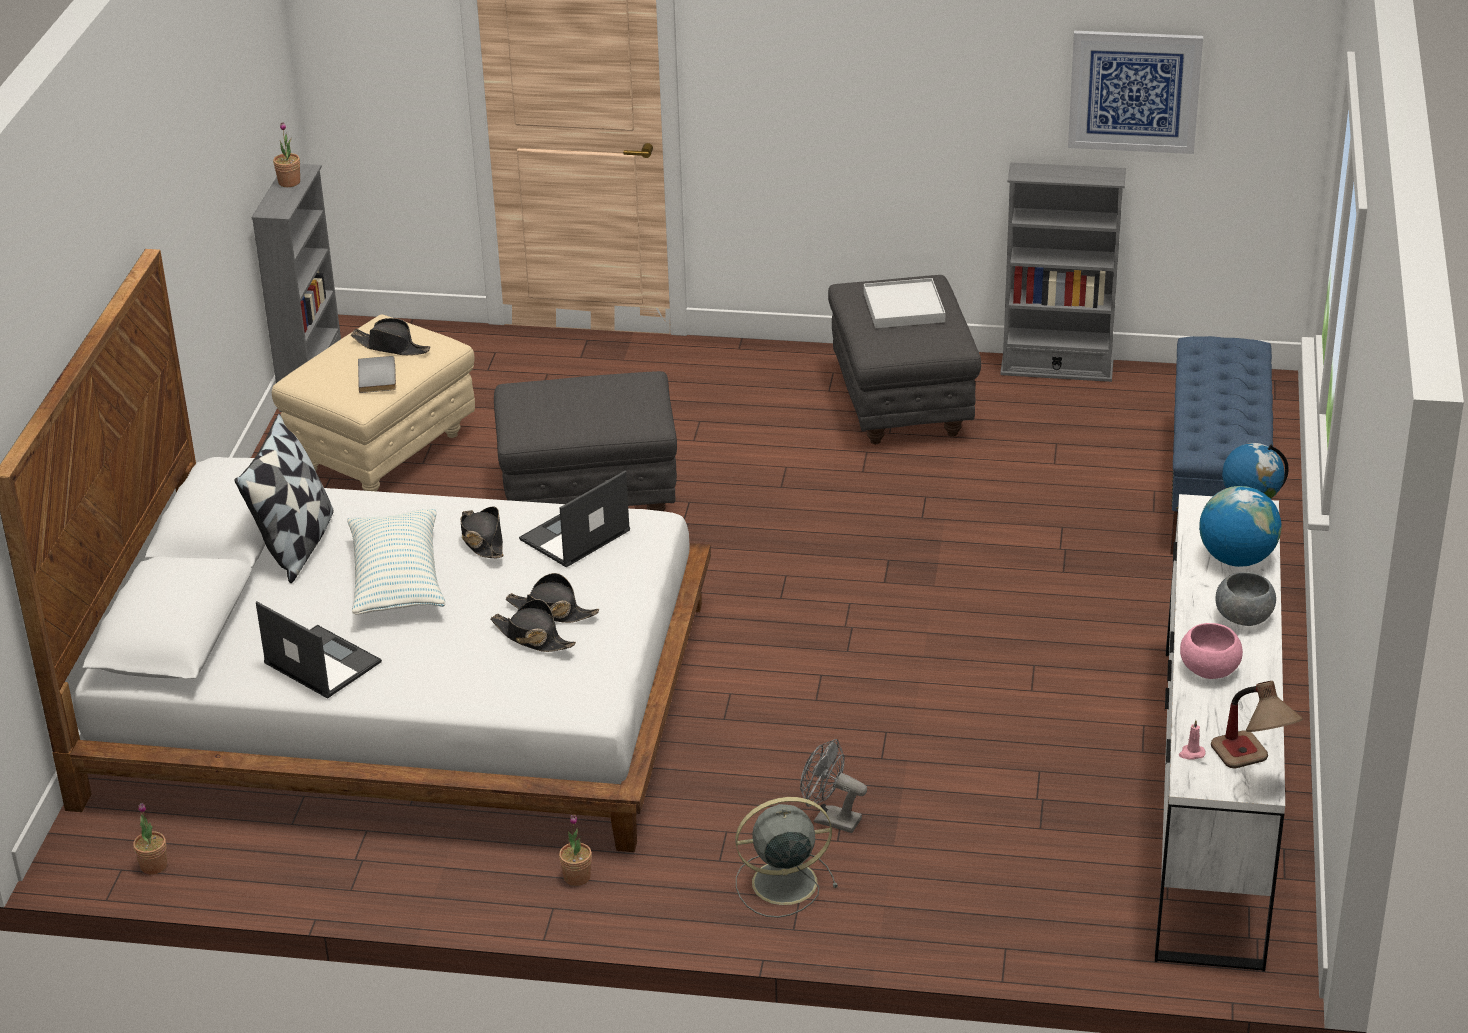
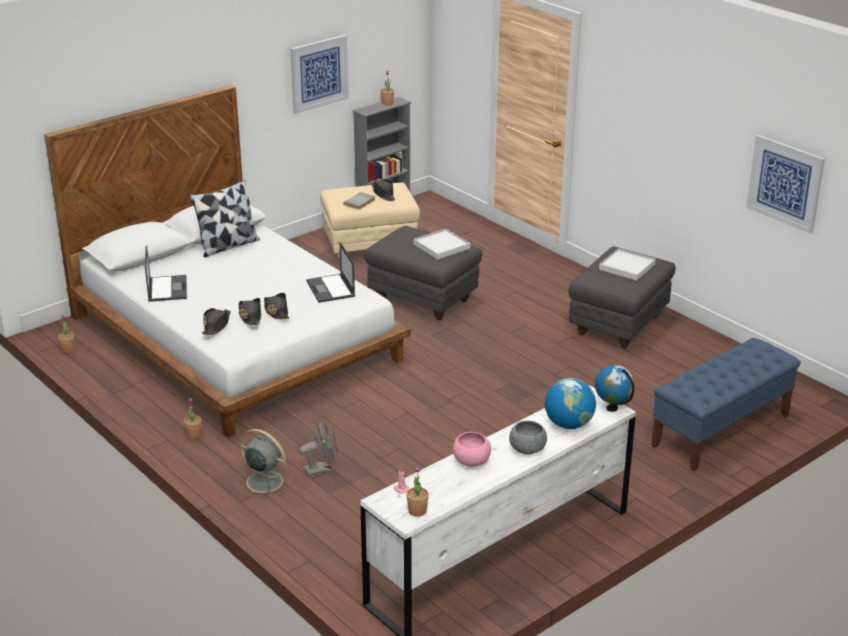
camera: 40 degrees right, 5 degrees down
(212, 170) = (319, 73): none -> picture
(397, 580) = (240, 274): pillow -> none
(482, 540) = (294, 274): black hat -> black hat (216, 325)
(574, 536) = (331, 289): laptop -> laptop turned 105 degrees counterclockwise
(614, 392) = (441, 246): none -> white tray
(830, 819) = (321, 469): grey fan -> grey fan turned 90 degrees clockwise
(1056, 368) = (722, 343): grey bookcase -> none
(1253, 768) = (417, 511): table lamp -> potted plant

